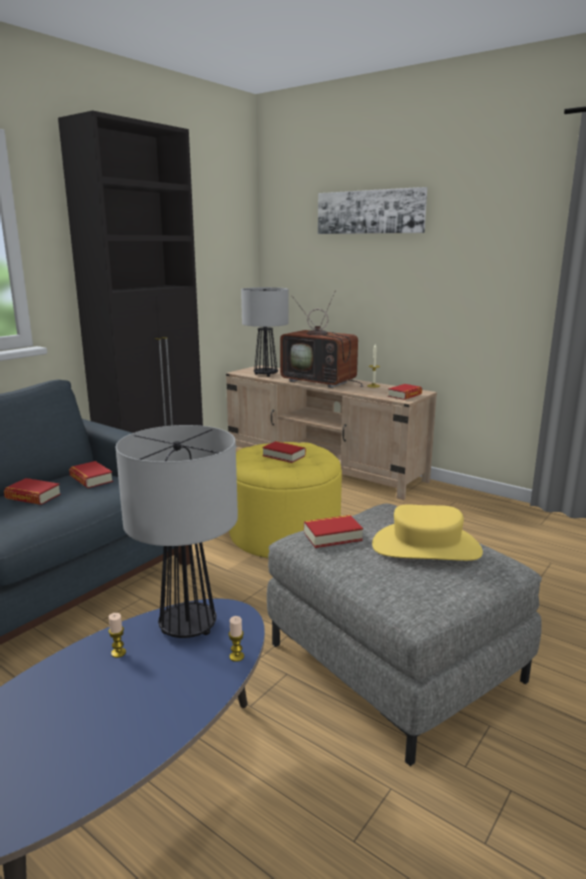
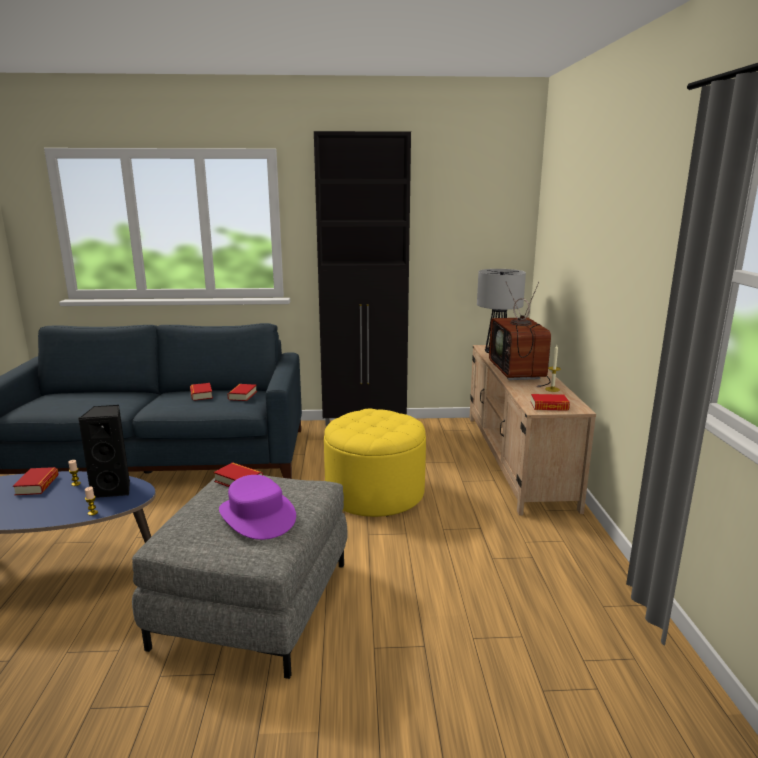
camera: 50 degrees right, 0 degrees up
(187, 626) = (114, 489): table lamp -> black speaker
(284, 456) = (372, 423): book -> book (37, 485)
(370, 212) = (587, 201): picture -> none
(426, 547) = (257, 516): yellow hat -> purple hat

